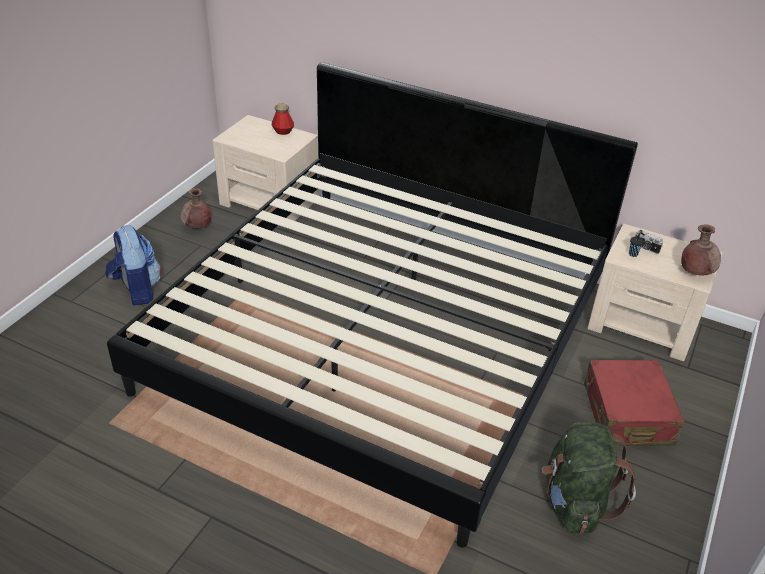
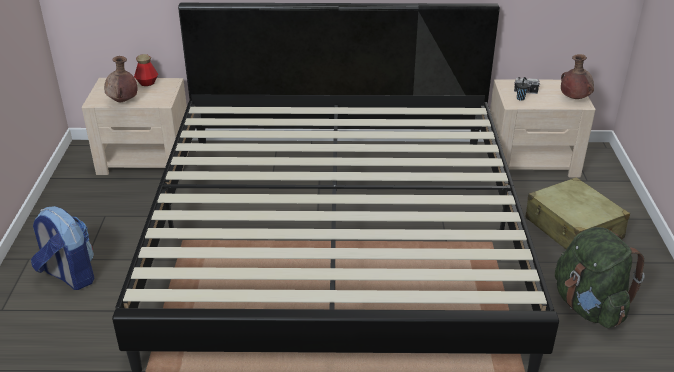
camera: 25 degrees left, 5 degrees down
(197, 227) = (89, 201): brown vase -> brown vase (123, 101)
(627, 414) = (573, 229): red suitcase -> beige suitcase

